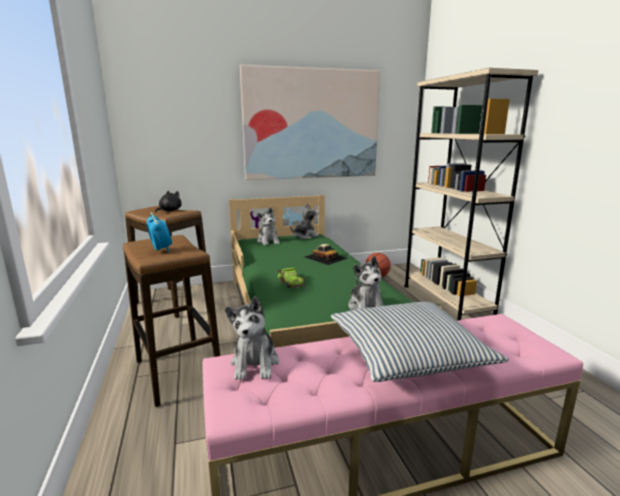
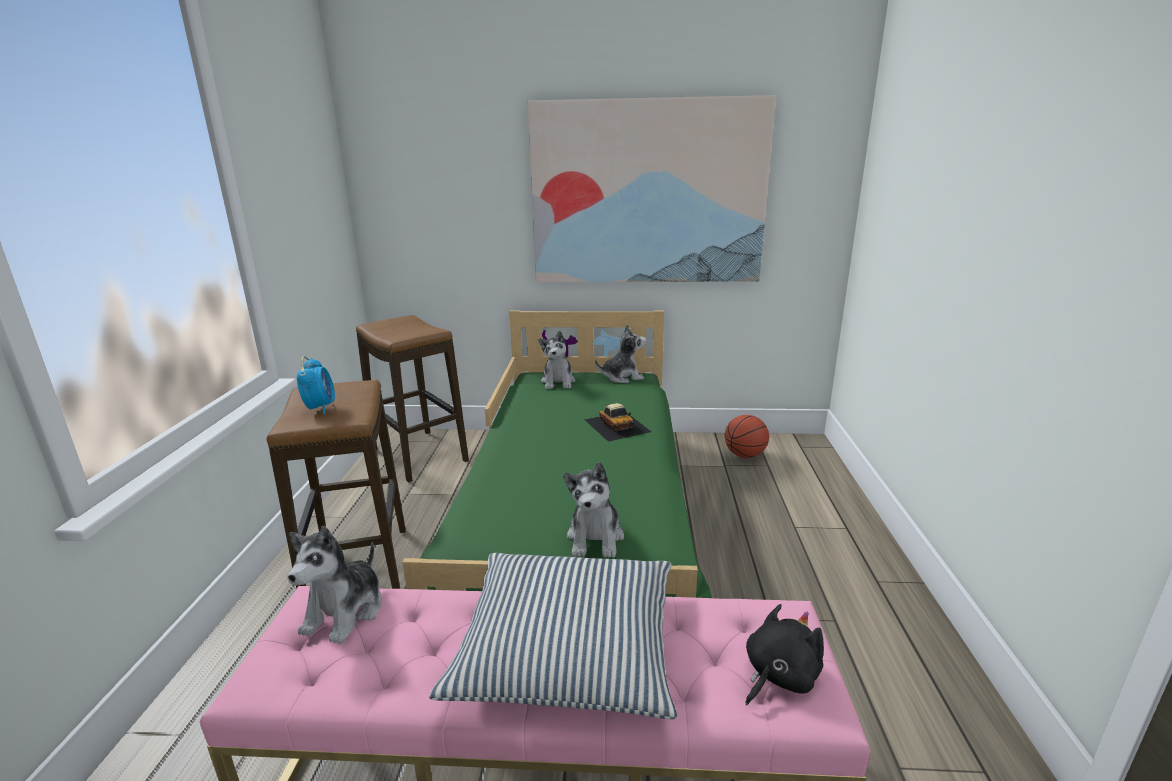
camera: 20 degrees right, 5 degrees up
(169, 211) = (412, 327): black plush toy -> black plush toy (778, 676)
(292, 283) = (525, 469): toy car -> none
(446, 301) = (837, 524): beige bookcase -> none

